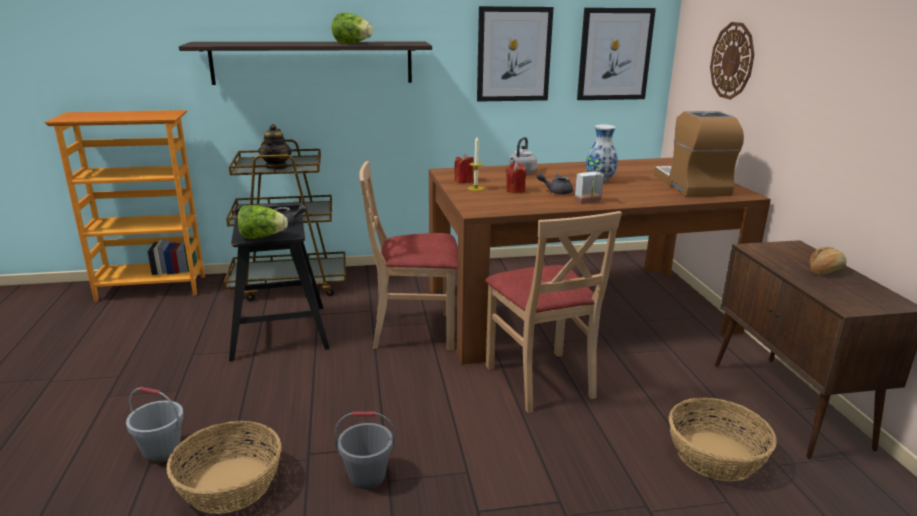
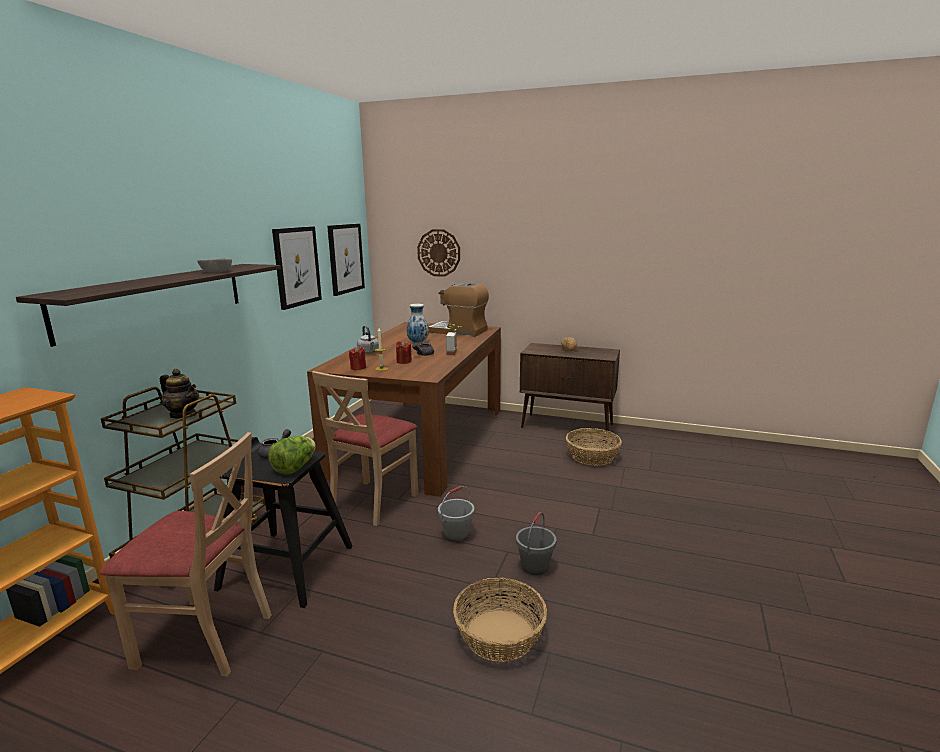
camera: 60 degrees left, 5 degrees down
(162, 451) = (420, 672): grey bucket -> grey bucket (456, 535)
(352, 43) = (216, 272): lettuce -> grey bowl
(541, 380) = (487, 476): beige chair -> beige chair (205, 637)

